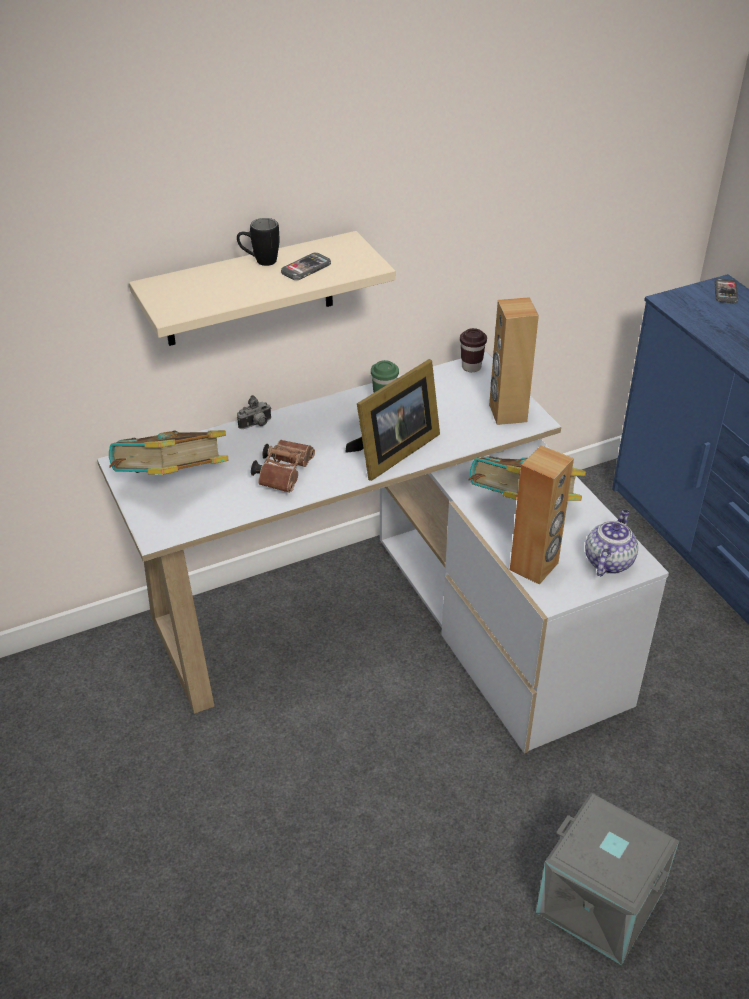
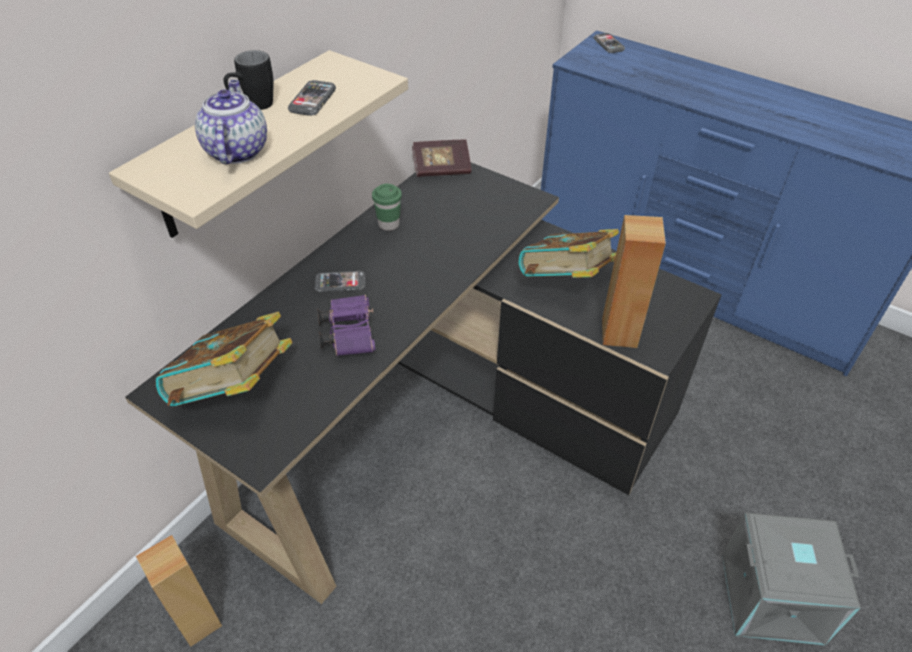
camera: 30 degrees left, 5 degrees up
(256, 425) = (281, 293): camera -> none
(284, 473) = (349, 333): brown binoculars -> purple binoculars
(307, 433) = (340, 283): none -> phone
(392, 452) = (436, 272): picture frame -> none
(392, 623) = (444, 427): white desk -> black desk
(471, 367) = (441, 169): brown cup -> book
(507, 413) = (506, 200): brown speaker -> brown speaker (198, 622)
(608, 561) = (671, 303): teapot -> teapot (236, 151)

